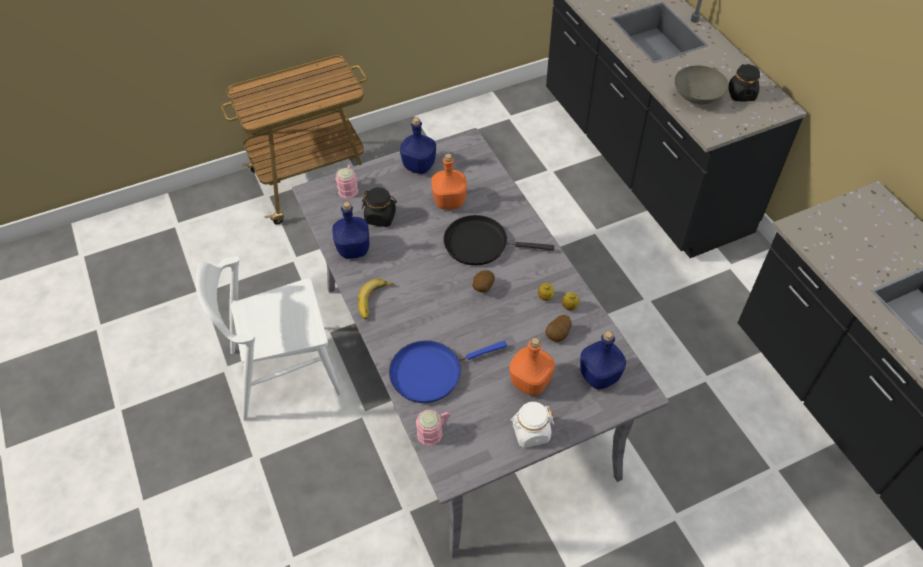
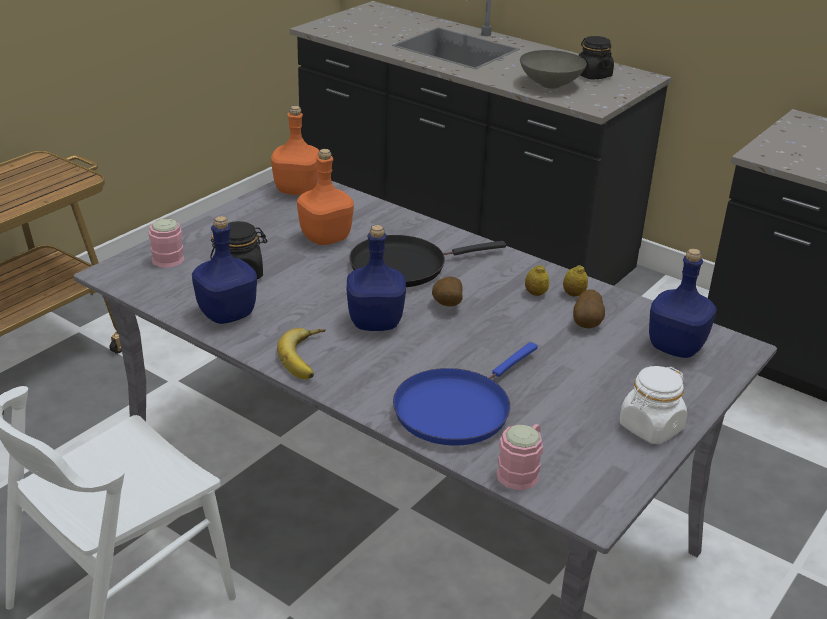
camera: 30 degrees left, 20 degrees down
(418, 166) = (252, 215): blue bottle -> blue bottle (374, 322)
(530, 383) = (599, 379): orange bottle -> orange bottle (297, 190)

